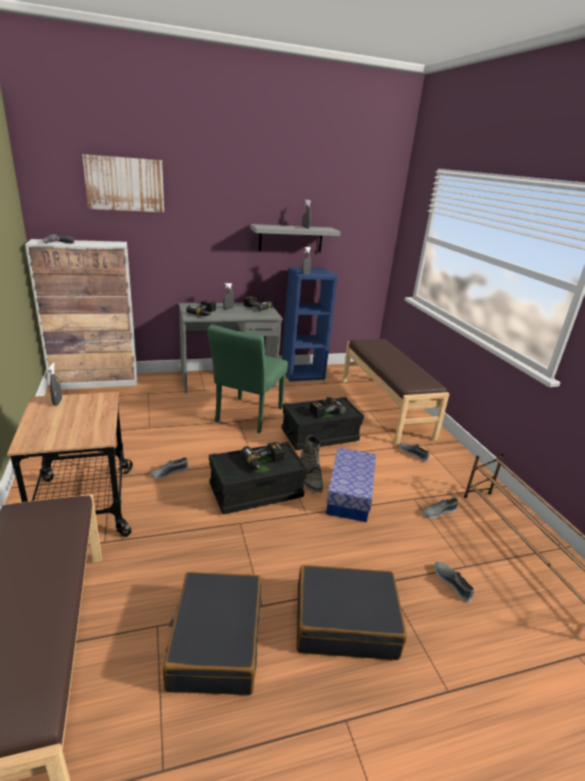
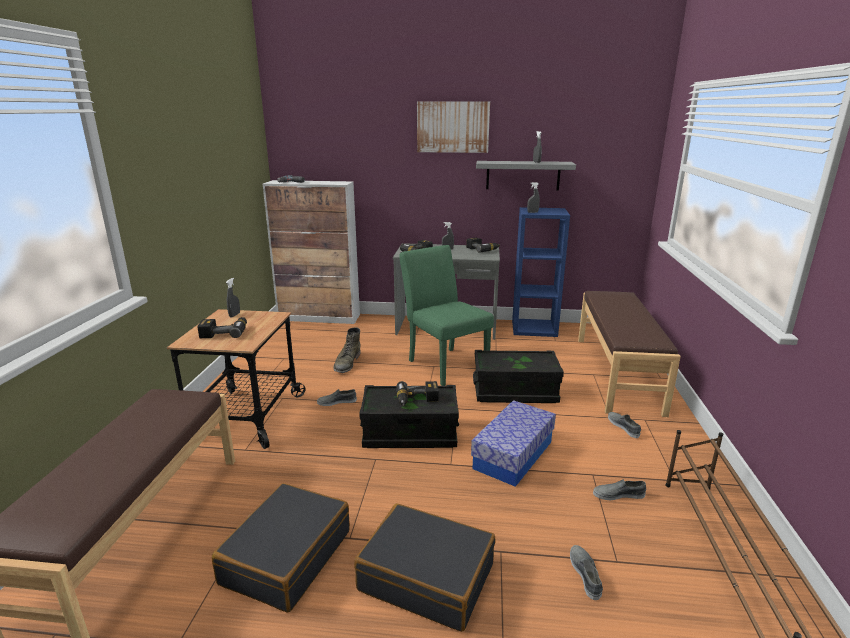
camera: 25 degrees right, 5 degrees down
(125, 184) = (354, 126): picture -> picture (453, 127)
(246, 417) = (444, 363): green chair -> green chair turned 105 degrees clockwise
(310, 476) = (477, 429): green boot -> green boot (347, 363)
(324, 410) = (519, 361): power drill -> power drill (225, 332)

